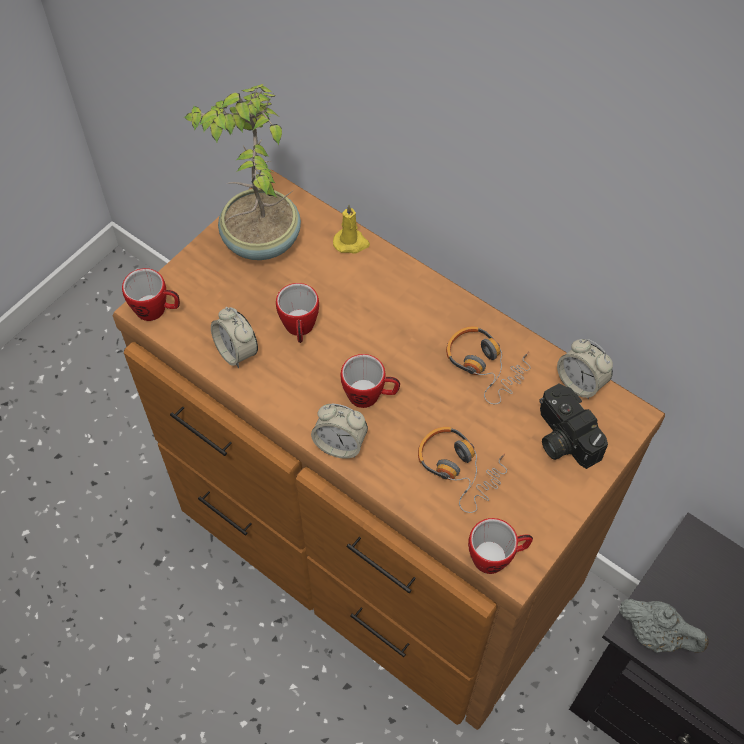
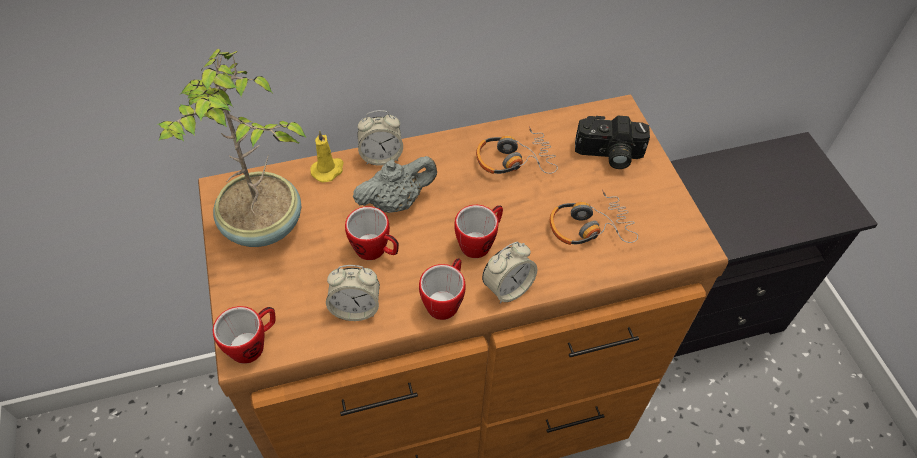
camera: 55 degrees left, 5 degrees down
(497, 557) = (679, 249): mug -> mug (445, 300)
(580, 383) = (572, 119): alarm clock -> alarm clock (381, 156)
(656, 634) = (722, 237): grey teapot -> grey teapot (396, 202)

